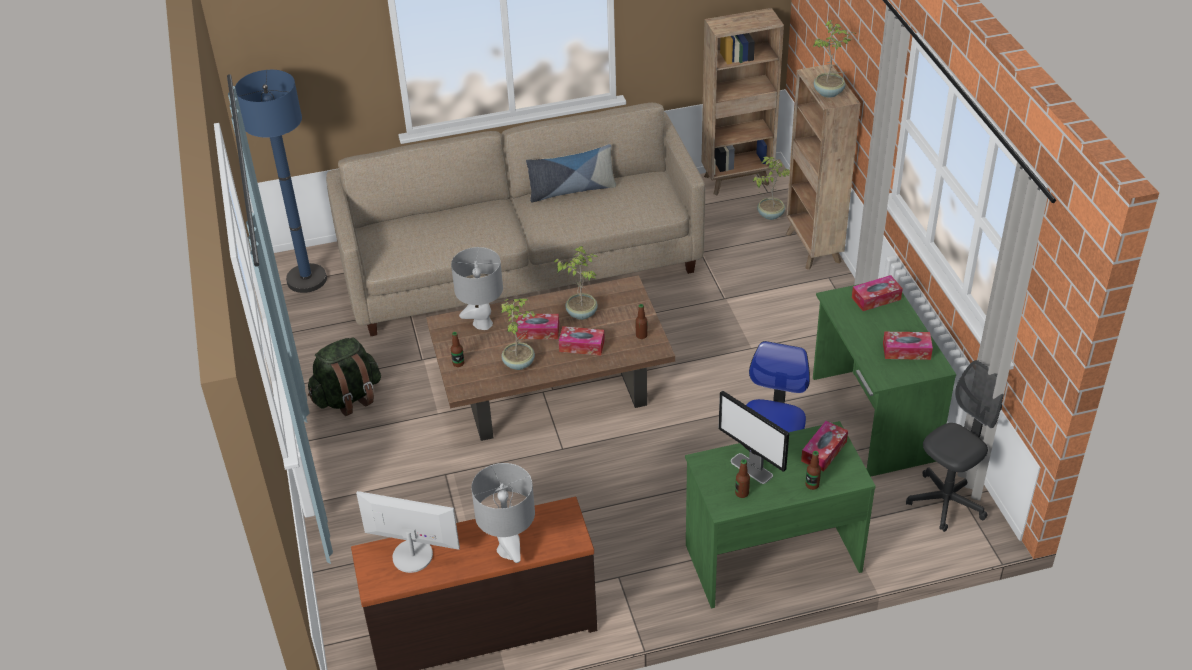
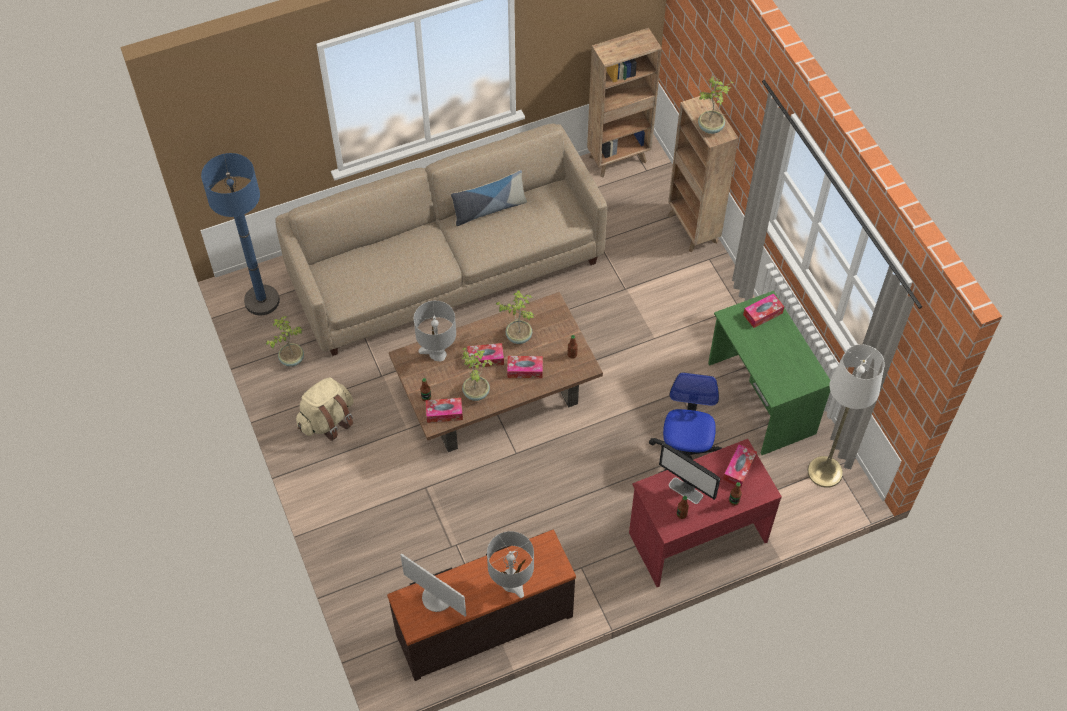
camera: 10 degrees left, 15 degrees up
(348, 398) = (327, 421): green backpack -> beige backpack
(412, 555) = (437, 597): monitor -> monitor turned 150 degrees counterclockwise
(770, 215) = (651, 195): potted plant -> potted plant (291, 359)
(771, 557) = (696, 536): green desk -> red desk
(906, 351) = (792, 365): tissue box -> tissue box (444, 413)
(946, 502) = (825, 472): grey office chair -> white floor lamp

